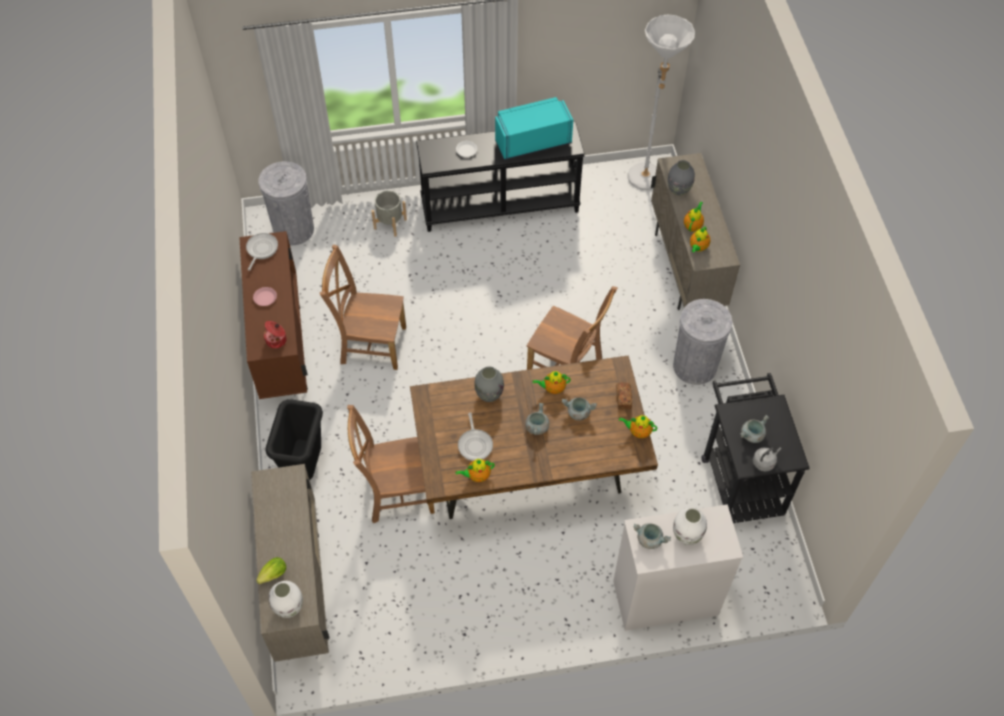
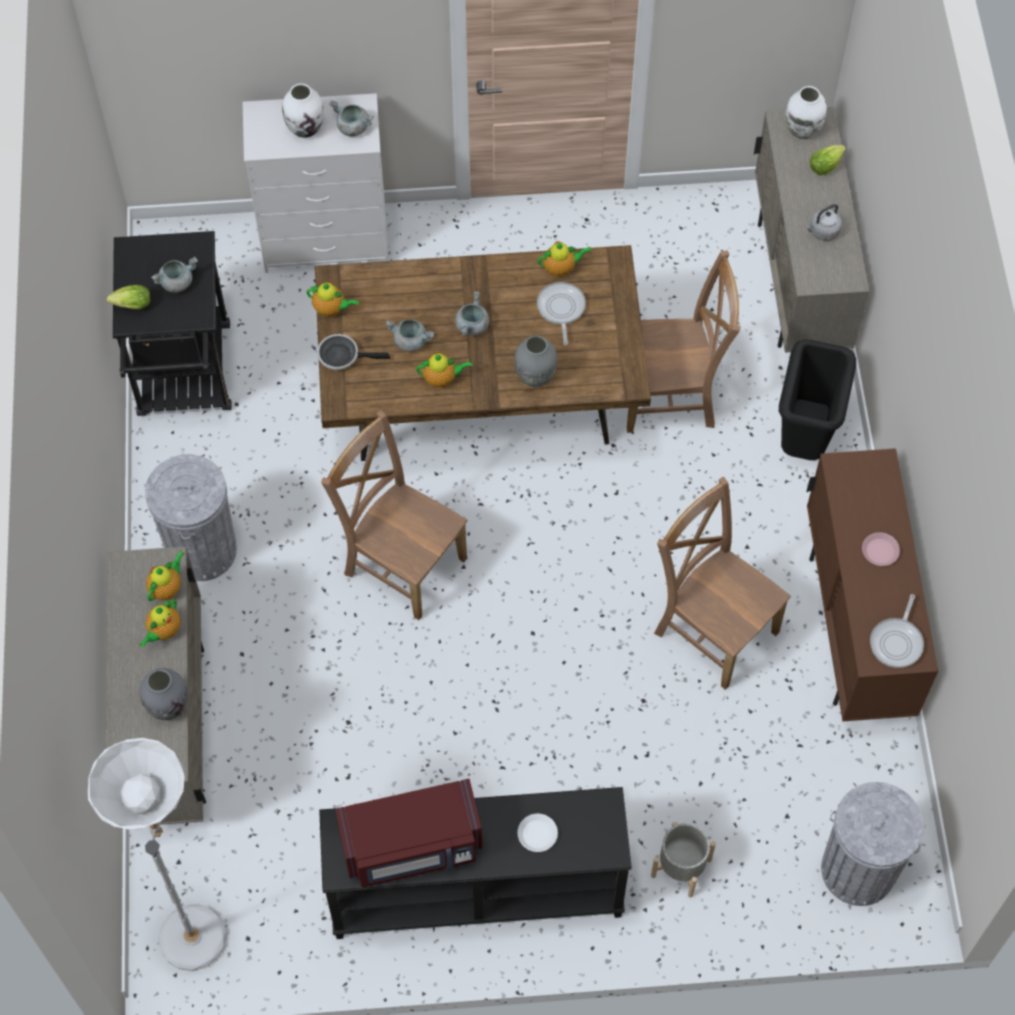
camera: 175 degrees left, 5 degrees up
(277, 340) = (853, 477): cooking pot -> none
(370, 344) = (713, 628): brown chair -> brown chair turned 150 degrees counterclockwise
(532, 141) = (412, 846): turquoise microwave -> red microwave
(623, 399) = (342, 356): bread -> frying pan
(764, 462) = (171, 247): grey kettle -> grey kettle (822, 231)
(779, 416) = (130, 305): none -> lettuce

